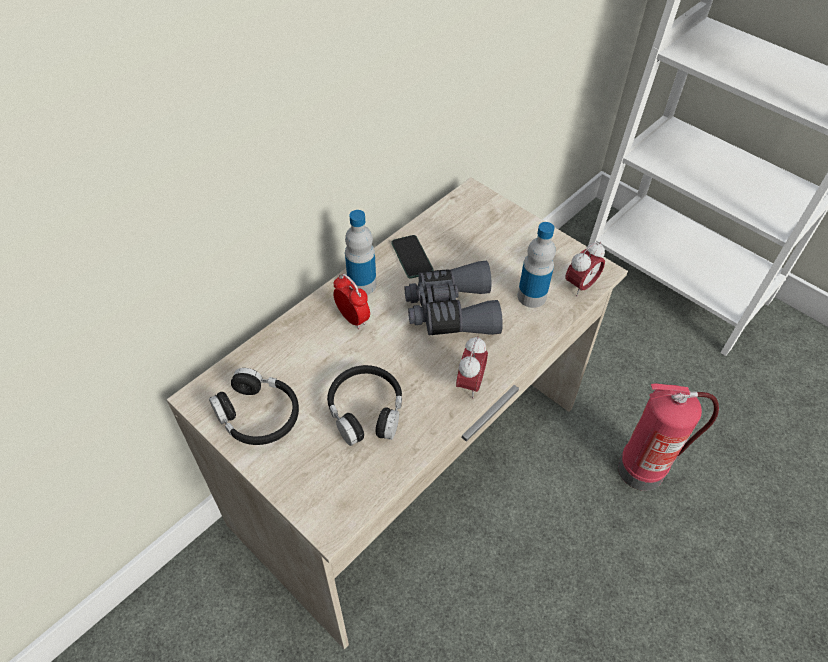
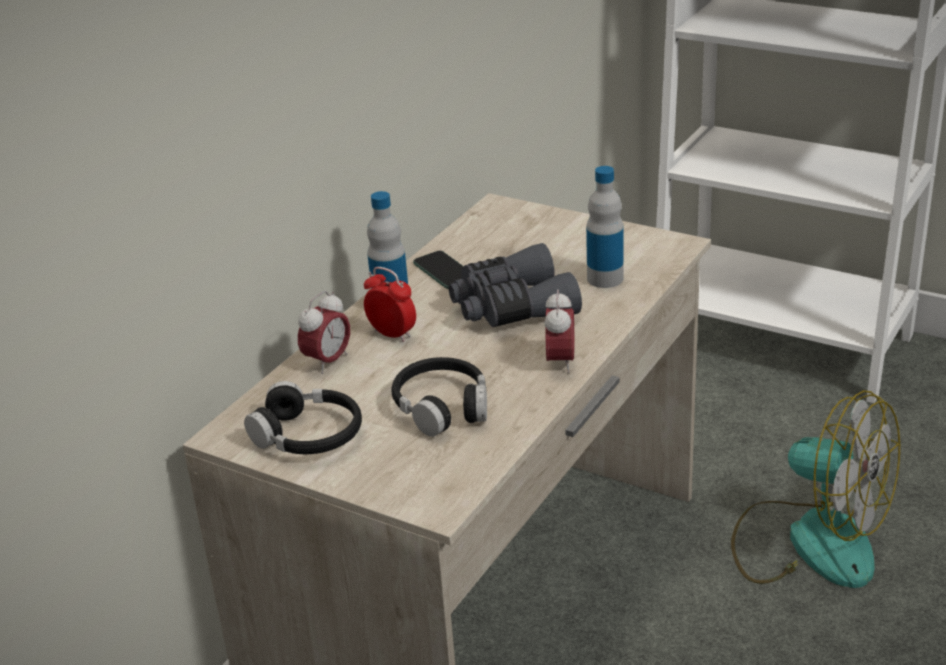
camera: 10 degrees left, 20 degrees down
(580, 285) = (660, 260): alarm clock -> alarm clock (328, 361)
(643, 468) = (809, 541): fire extinguisher -> fan

